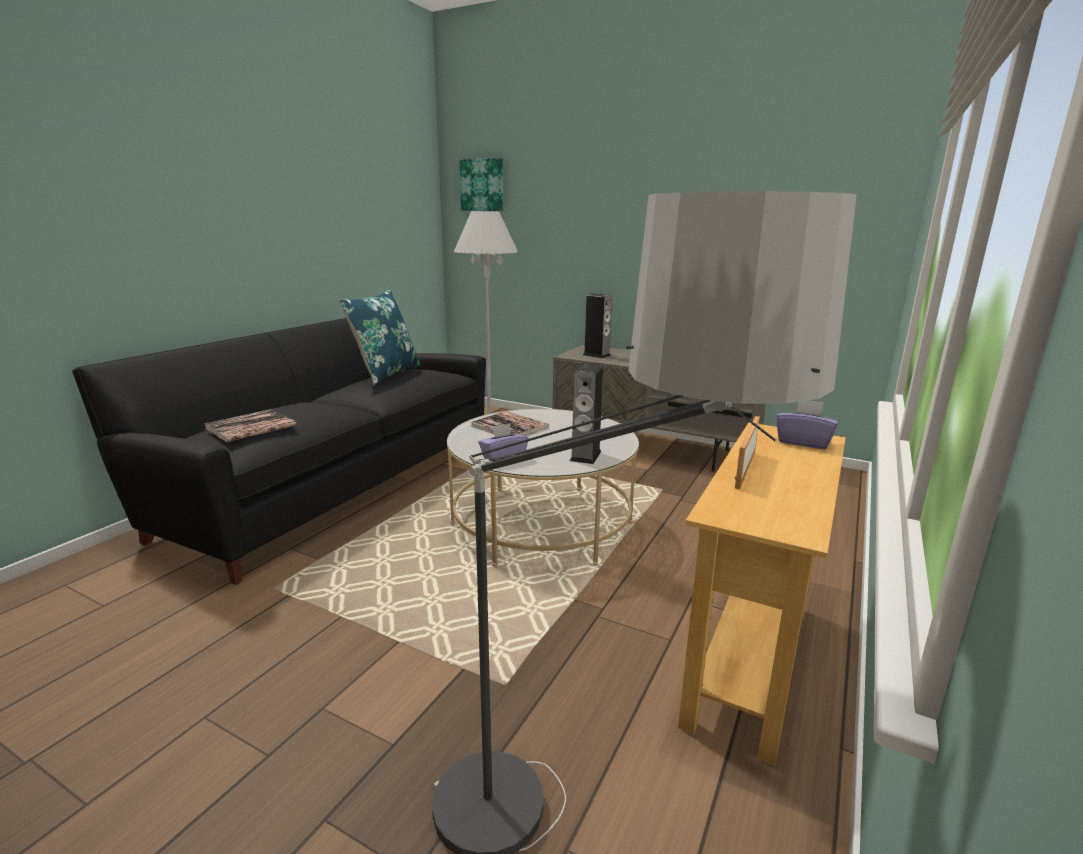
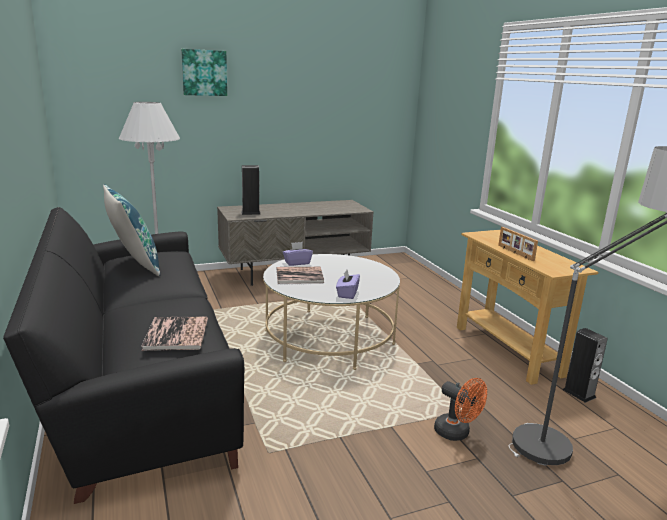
camera: 50 degrees left, 0 degrees up
(438, 701) = (457, 433): none -> orange fan
(482, 185) = (99, 72): picture -> picture (204, 72)
(585, 456) = (377, 277): speaker -> speaker (579, 393)
(803, 442) = (498, 235): purple tissue box -> purple tissue box (297, 263)

